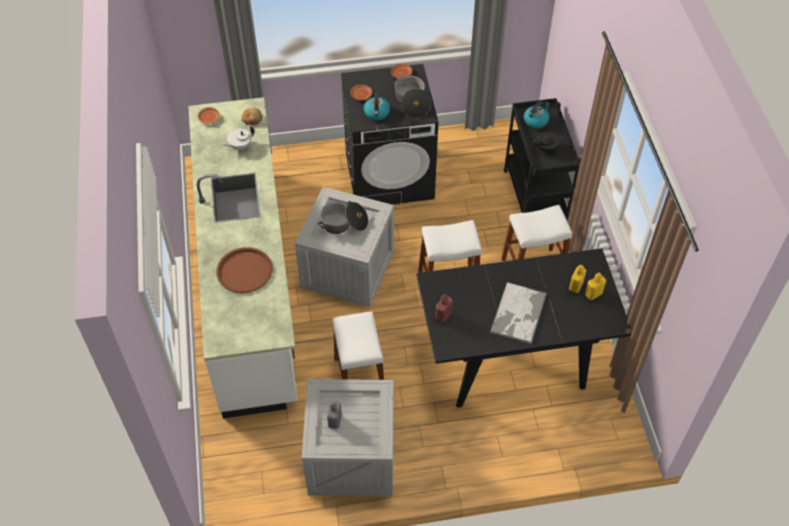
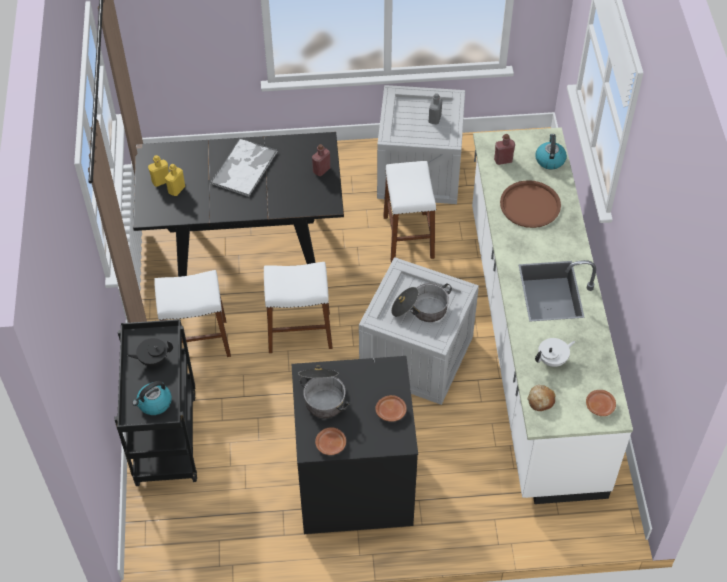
camera: 175 degrees left, 0 degrees up
(266, 315) = (503, 160): none -> red bottle
(377, 113) = (371, 381): kettle -> kettle (550, 159)

